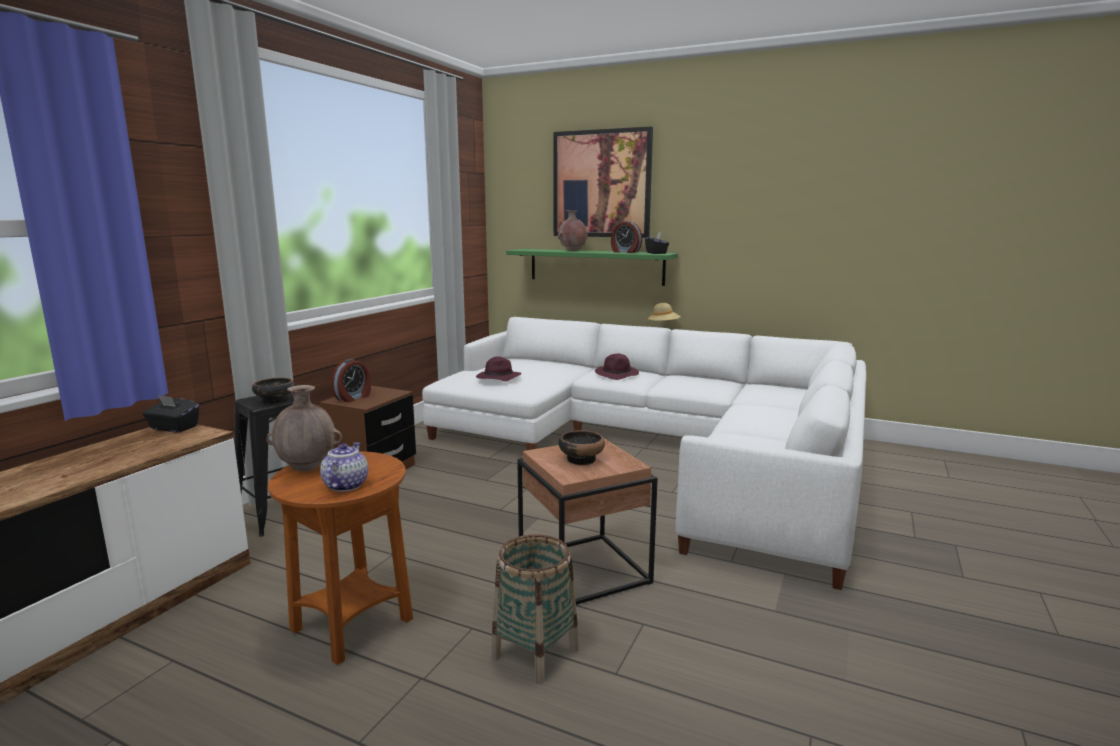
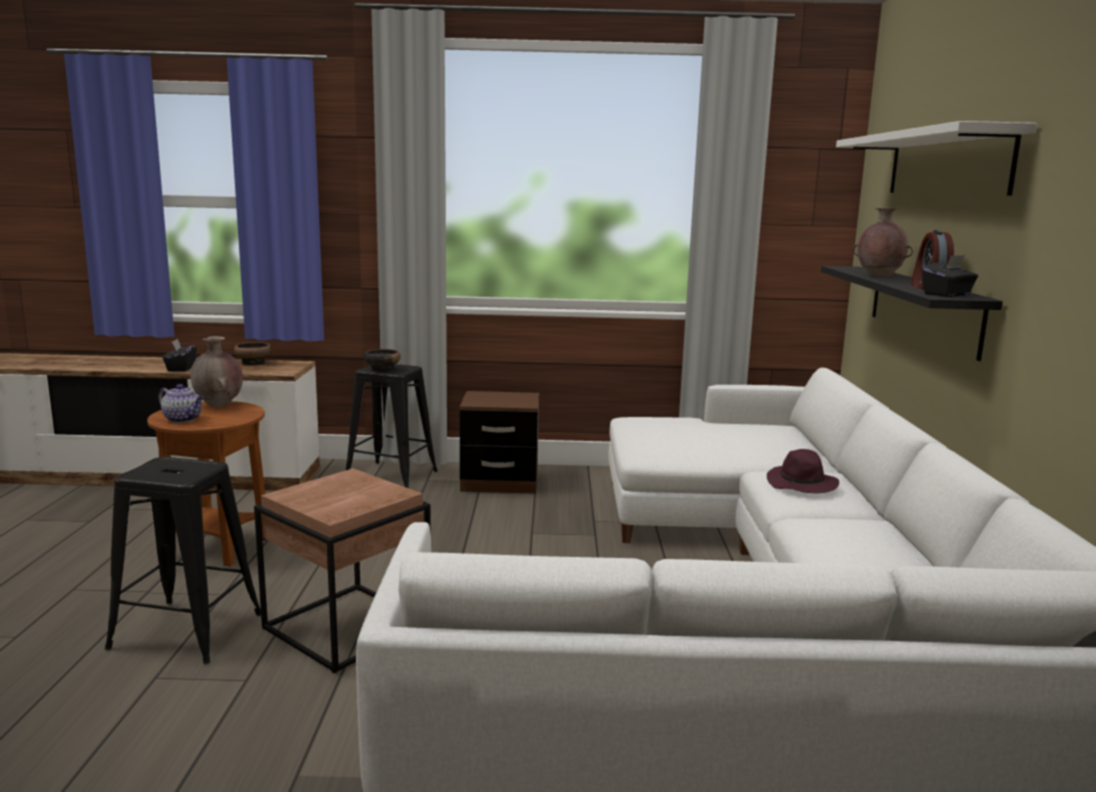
camera: 65 degrees right, 0 degrees up
(173, 428) = (293, 364): black tissue box -> black tissue box (180, 368)
(345, 485) = (183, 419): teapot -> teapot turned 45 degrees clockwise
(353, 398) = (490, 396): alarm clock -> none
(497, 378) = (670, 433): purple hat -> none
(535, 653) = (186, 631): basket -> black stool
(581, 459) = (338, 492): bowl -> bowl (254, 363)
(595, 266) = (923, 308): green shelf -> black shelf
(601, 184) = (946, 164): picture -> white shelf
(663, 325) = (941, 434): beige hat -> none

